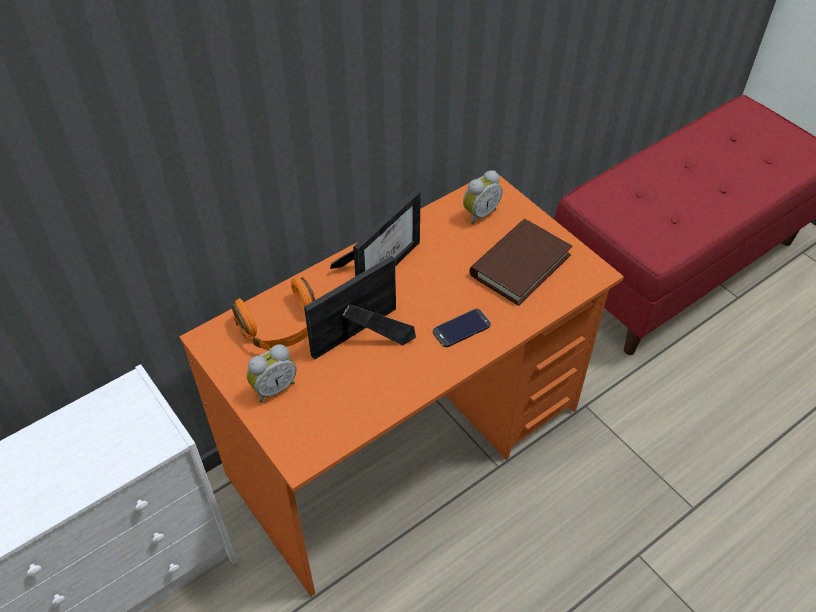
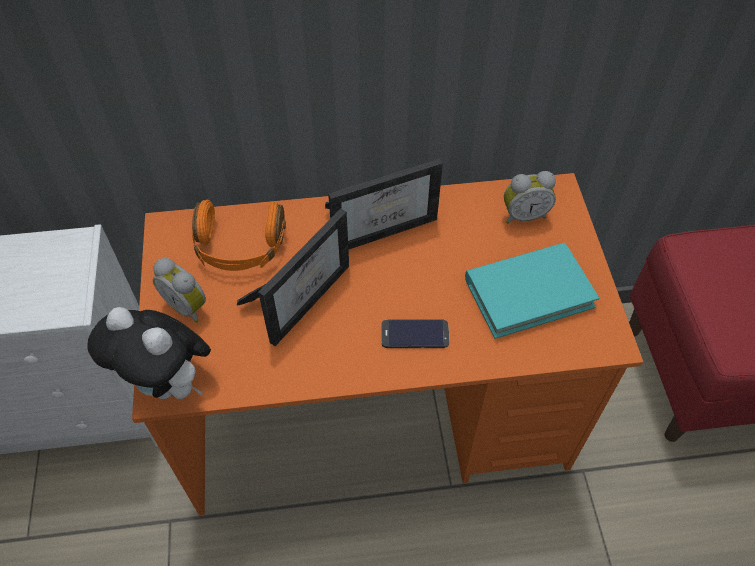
camera: 30 degrees right, 5 degrees up
(273, 387) = (188, 305): alarm clock -> alarm clock turned 45 degrees clockwise
(303, 450) = (169, 384): none -> plush toy
(359, 339) = (302, 296): picture frame -> picture frame turned 135 degrees clockwise
(520, 265) = (528, 293): brown book -> turquoise book

